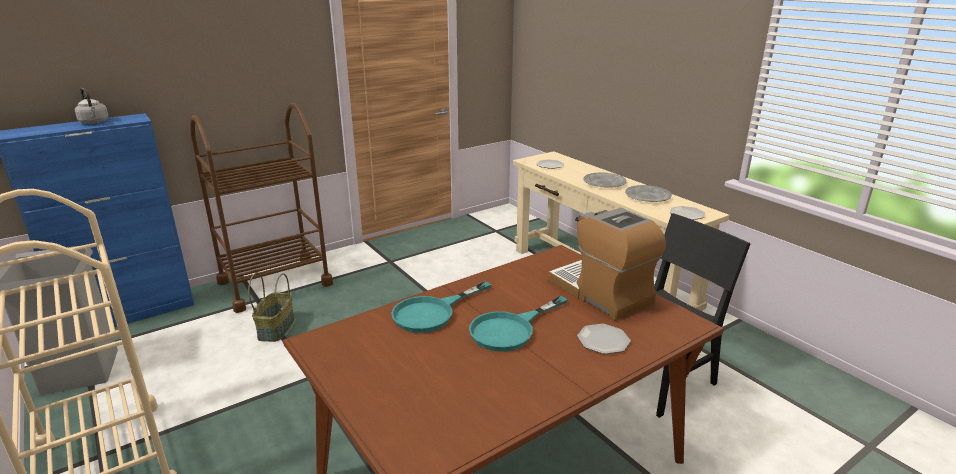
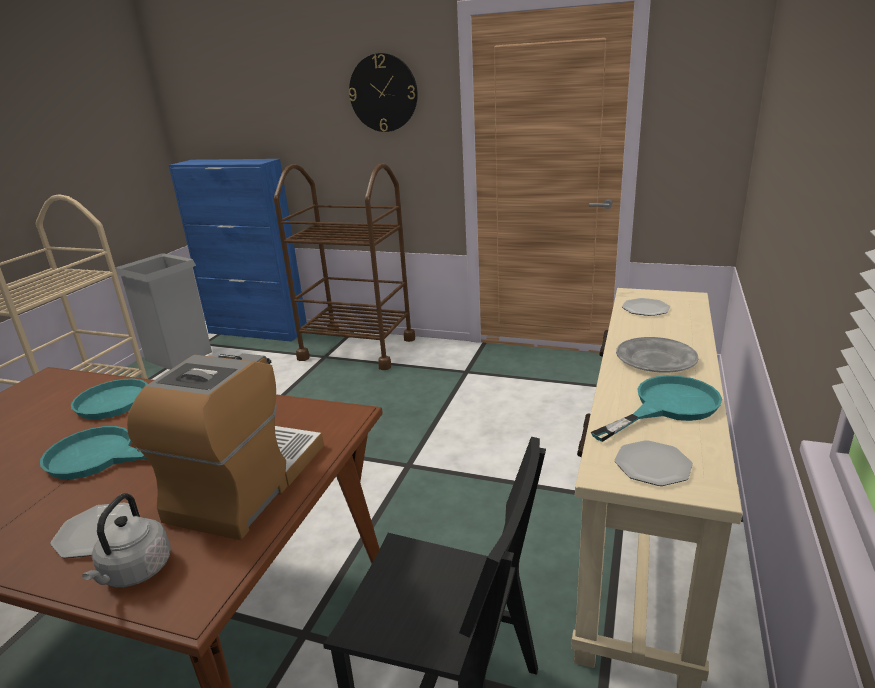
camera: 55 degrees right, 0 degrees up
(94, 122) = (236, 161): grey kettle -> grey kettle (135, 572)
(262, 39) = (383, 93): none -> wall clock
(276, 328) = (292, 385): basket -> none
(647, 196) = (666, 406): grey plate -> turquoise frying pan

